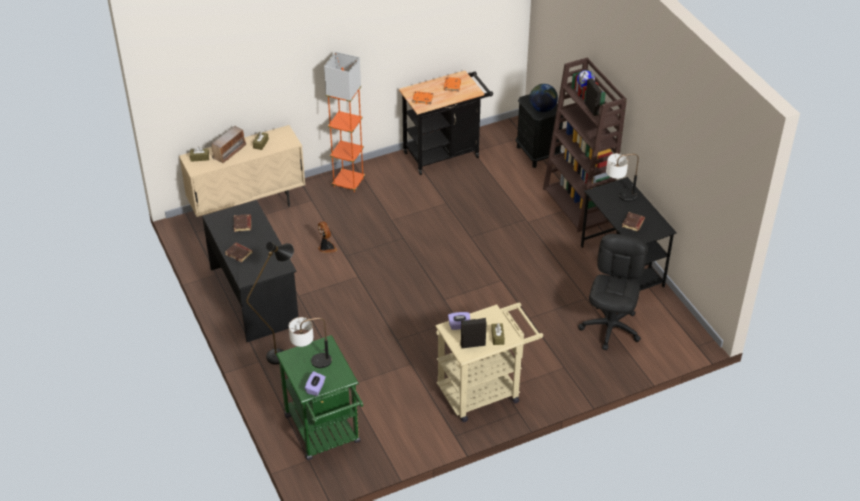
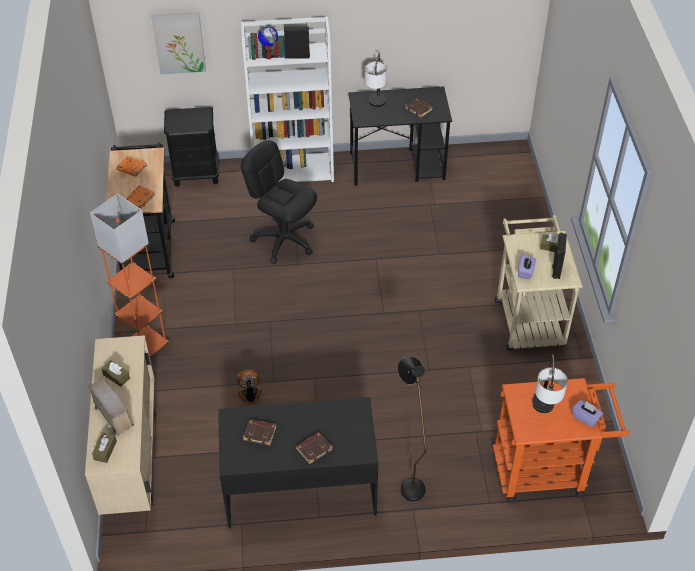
camera: 70 degrees left, 5 degrees up
(325, 434) = (547, 470): green cart -> orange cart
(542, 109) = (197, 120): globe -> none
(561, 44) = (179, 42): none -> picture
(577, 205) = (294, 169): brown bookcase -> white bookcase
(610, 328) = (476, 200): black office chair -> black office chair (284, 240)

